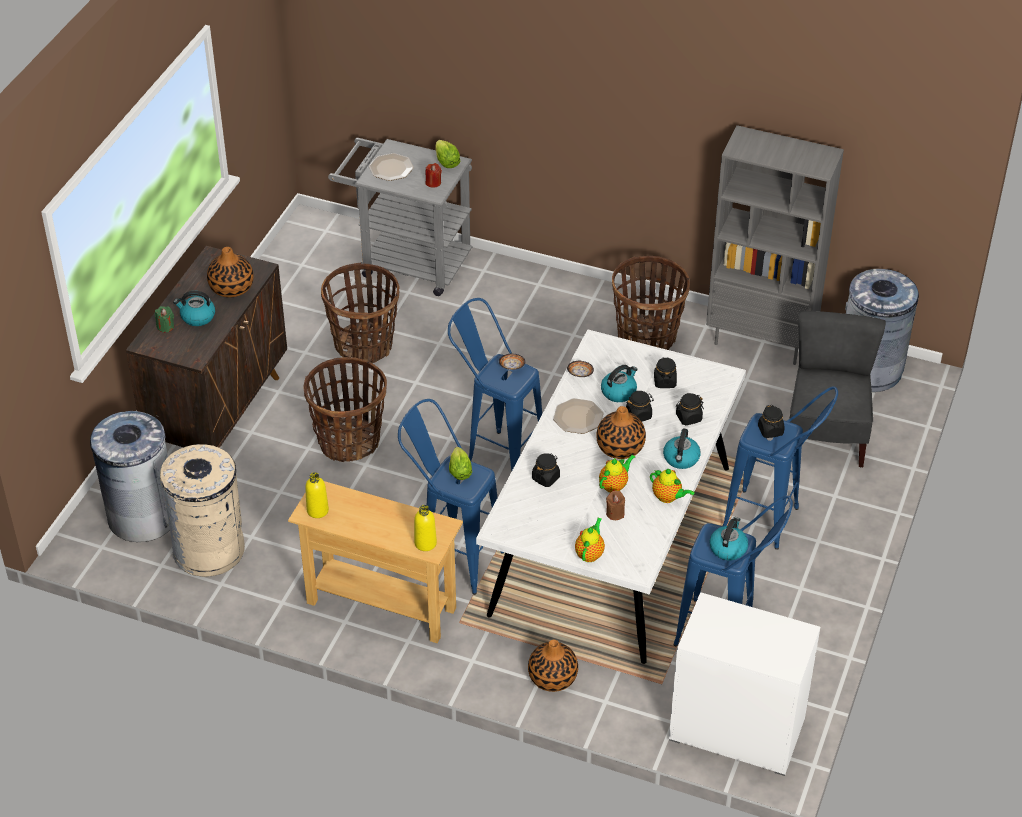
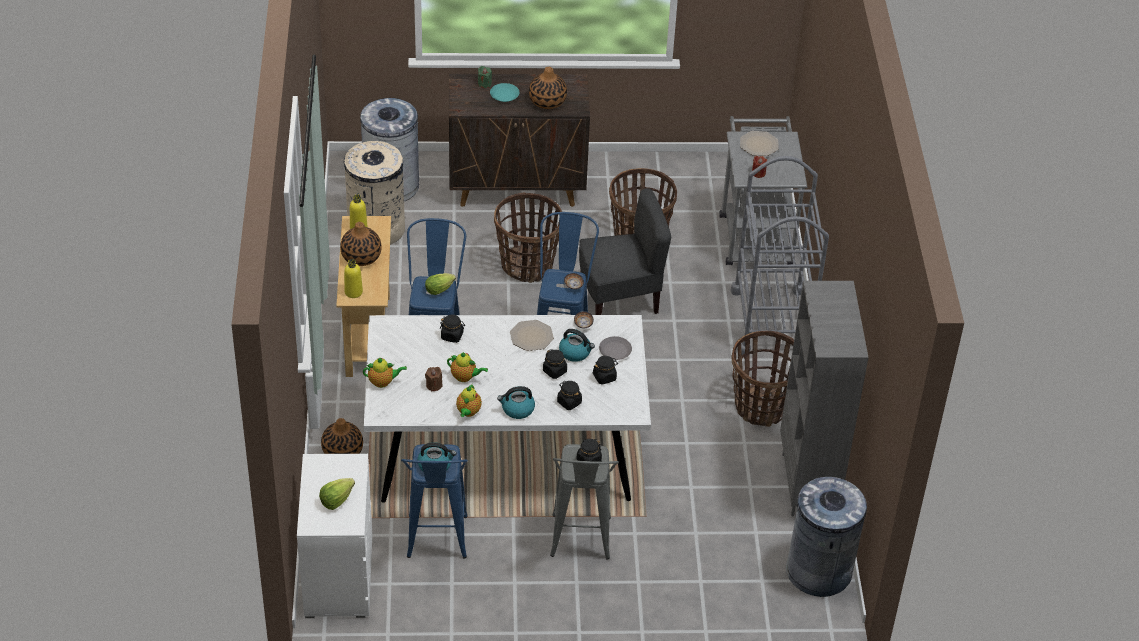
camera: 65 degrees right, 0 degrees up
(197, 317) = (504, 95): kettle -> turquoise plate
(446, 162) = (790, 173): lettuce -> lettuce (336, 500)
(536, 292) = (771, 321): none -> grey cart
(620, 447) = (511, 369): vase -> vase (361, 257)
(630, 363) = (615, 351): none -> grey plate
(772, 523) = (580, 546): blue stool -> grey stool
(826, 436) = (709, 559): grey chair -> grey chair (619, 299)

